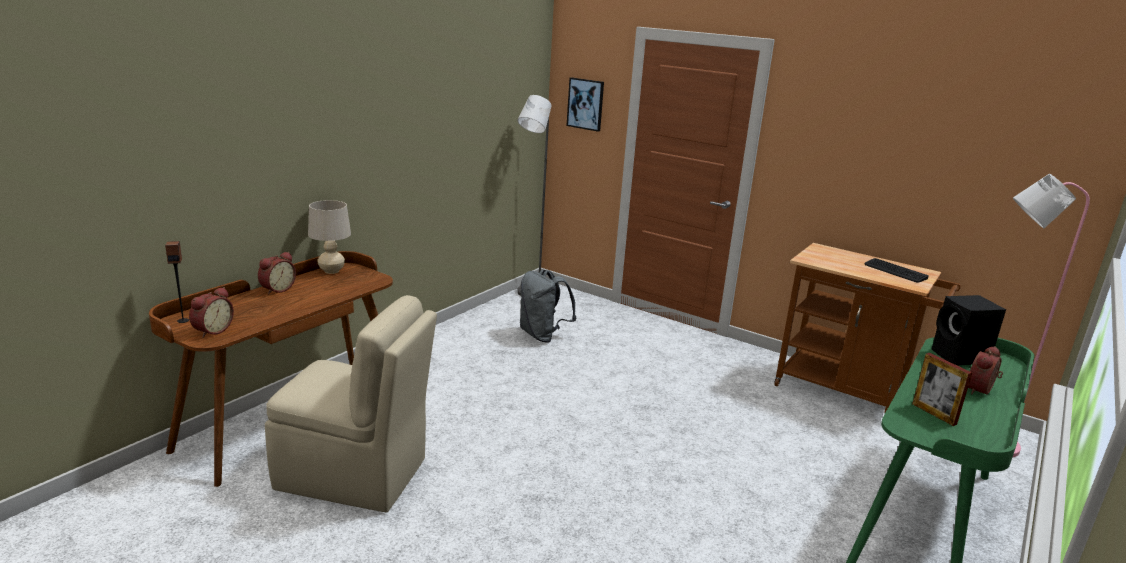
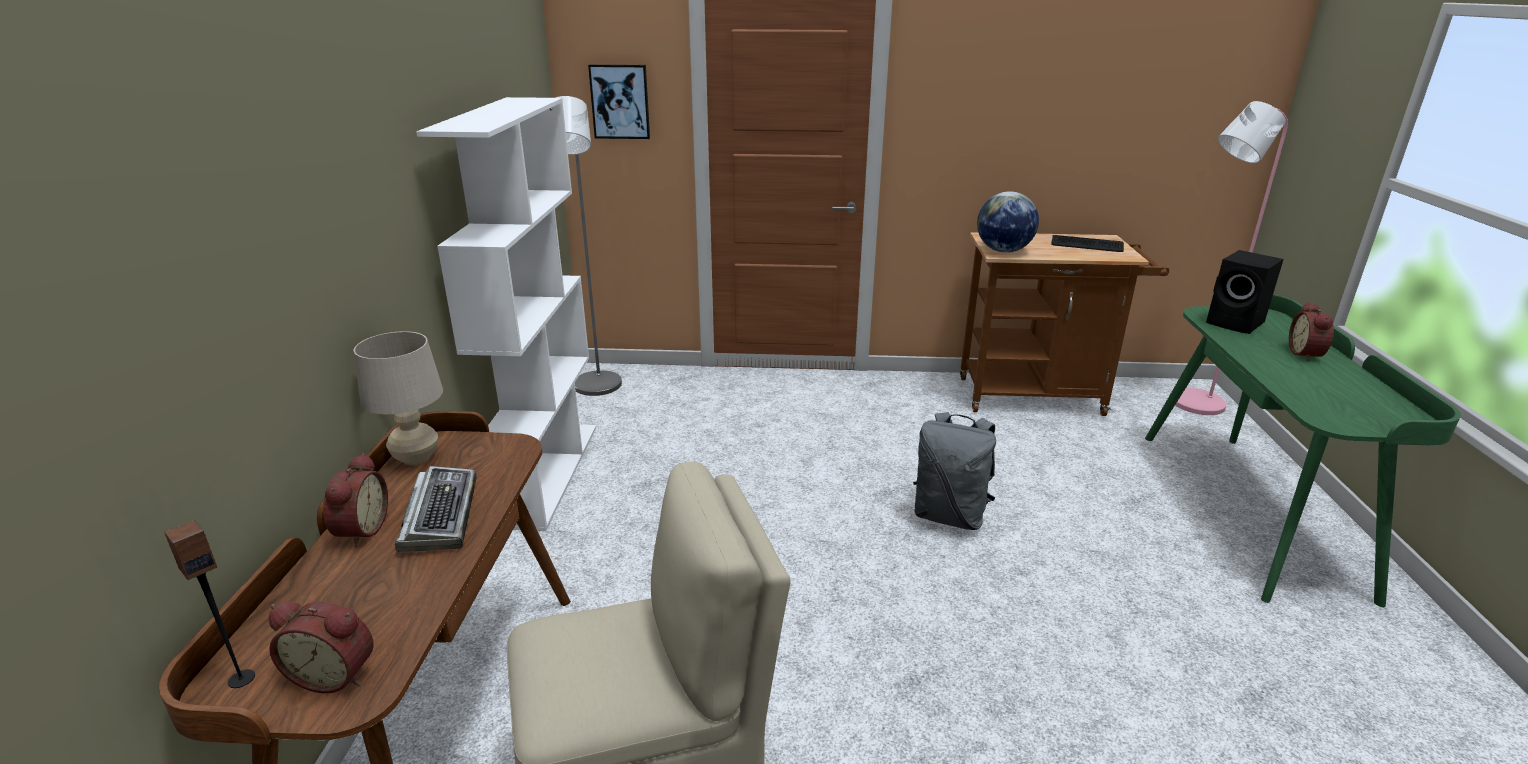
camera: 30 degrees left, 5 degrees up
(212, 330) = (335, 674): alarm clock -> alarm clock turned 105 degrees clockwise
(312, 294) = (440, 515): none -> keyboard
(455, 328) = (547, 472): none -> white bookcase
(542, 335) = (672, 441): grey backpack -> grey backpack (949, 516)
(813, 258) = (1003, 251): none -> globe
(934, 414) = (1323, 396): picture frame -> none

